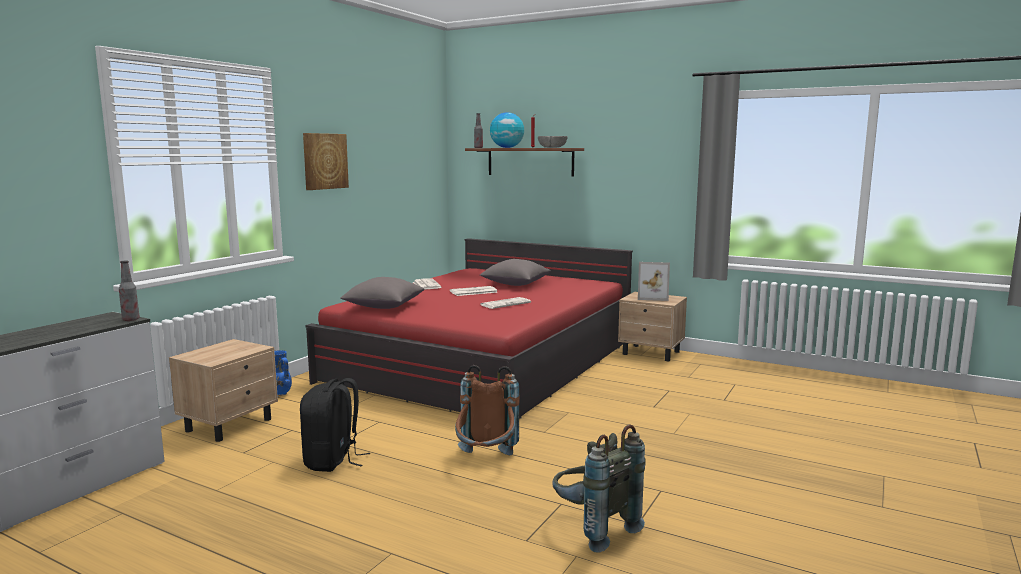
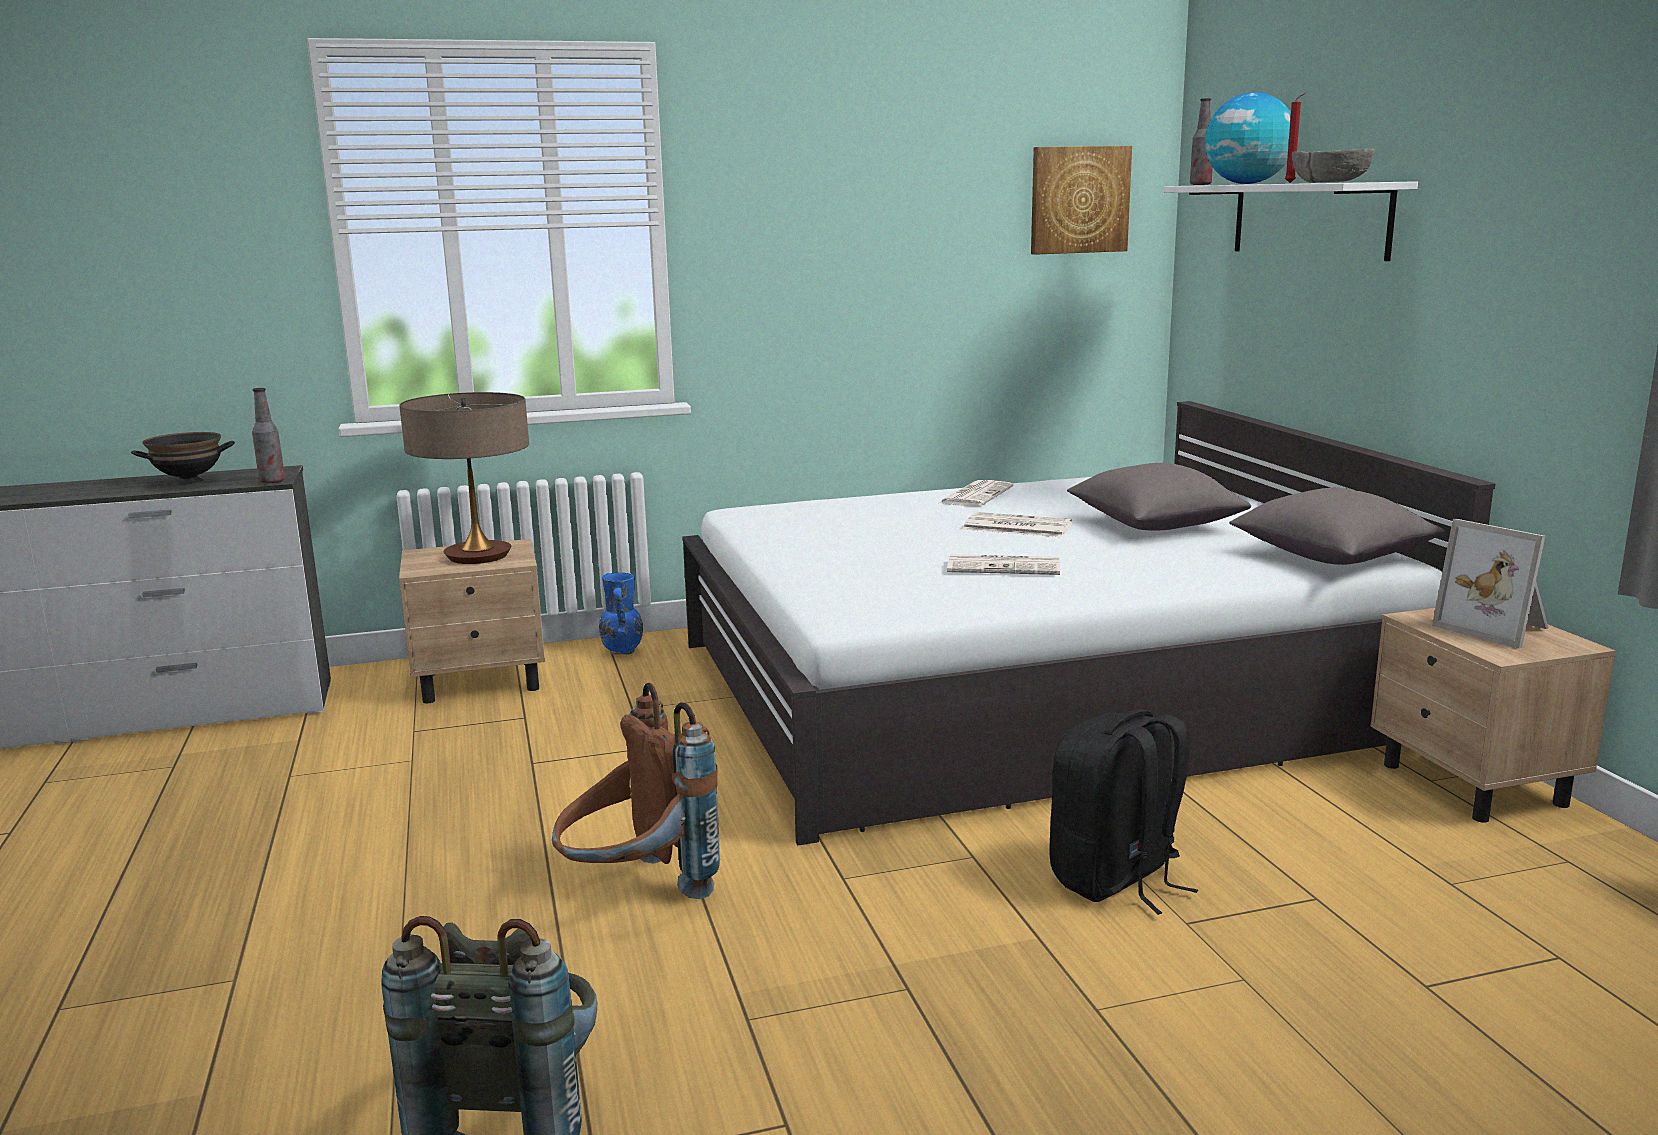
camera: 45 degrees right, 5 degrees up
(65, 329) = (189, 482): none -> black bowl
(228, 350) = (478, 556): none -> table lamp
(324, 161) = (788, 221): picture -> picture (1079, 200)
(333, 461) = (468, 791): black backpack -> black backpack (1116, 880)
(383, 307) = (786, 527): grey pillow -> grey pillow (1331, 557)
(485, 361) = (1035, 688): red bed -> white bed
(530, 161) = (1309, 219): brown shelf -> white shelf

